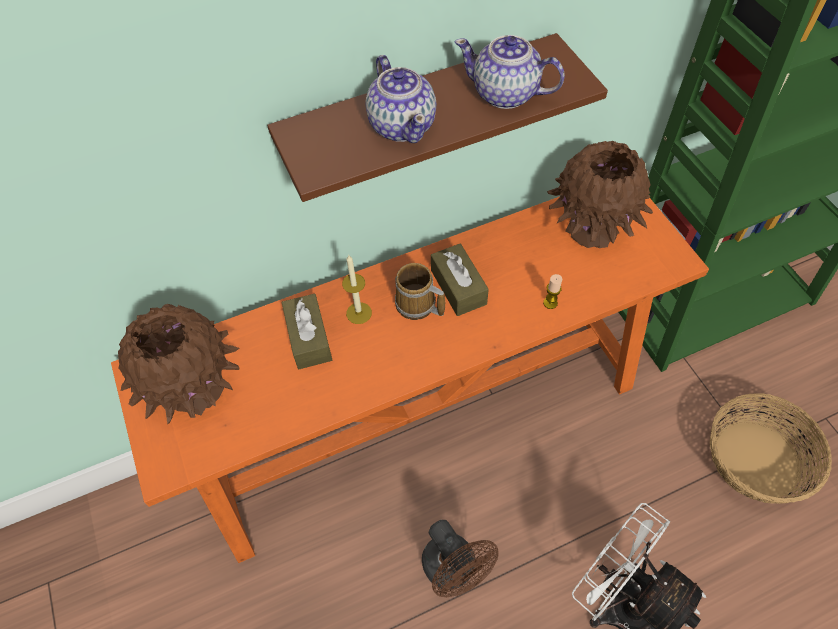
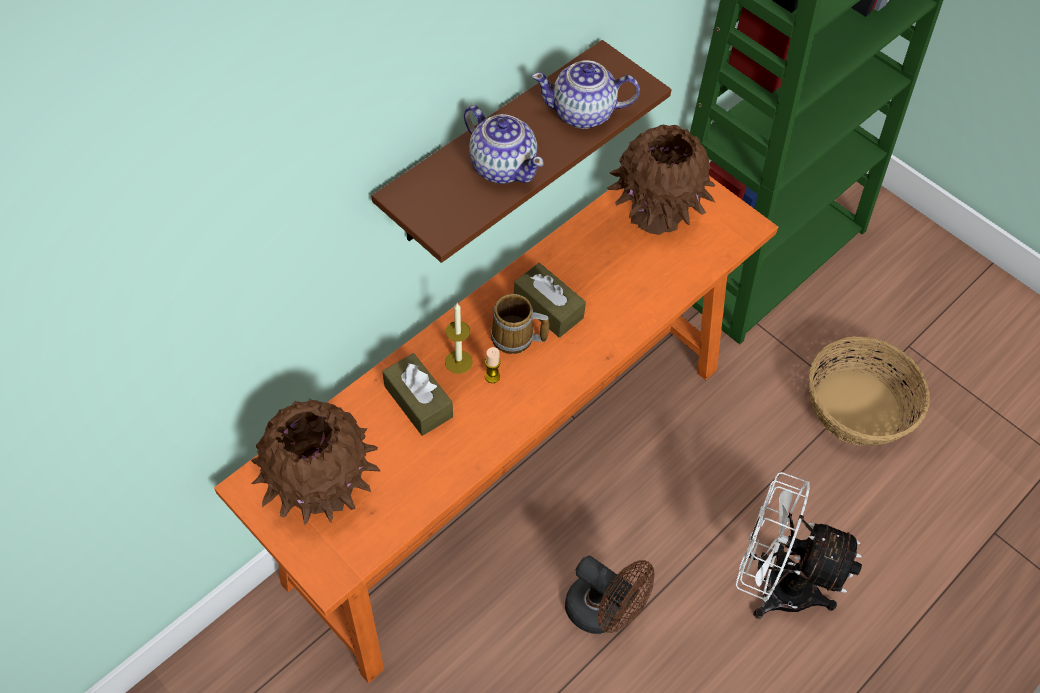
camera: 25 degrees left, 0 degrees up
(550, 303) = (644, 300): candle -> candle (492, 376)

